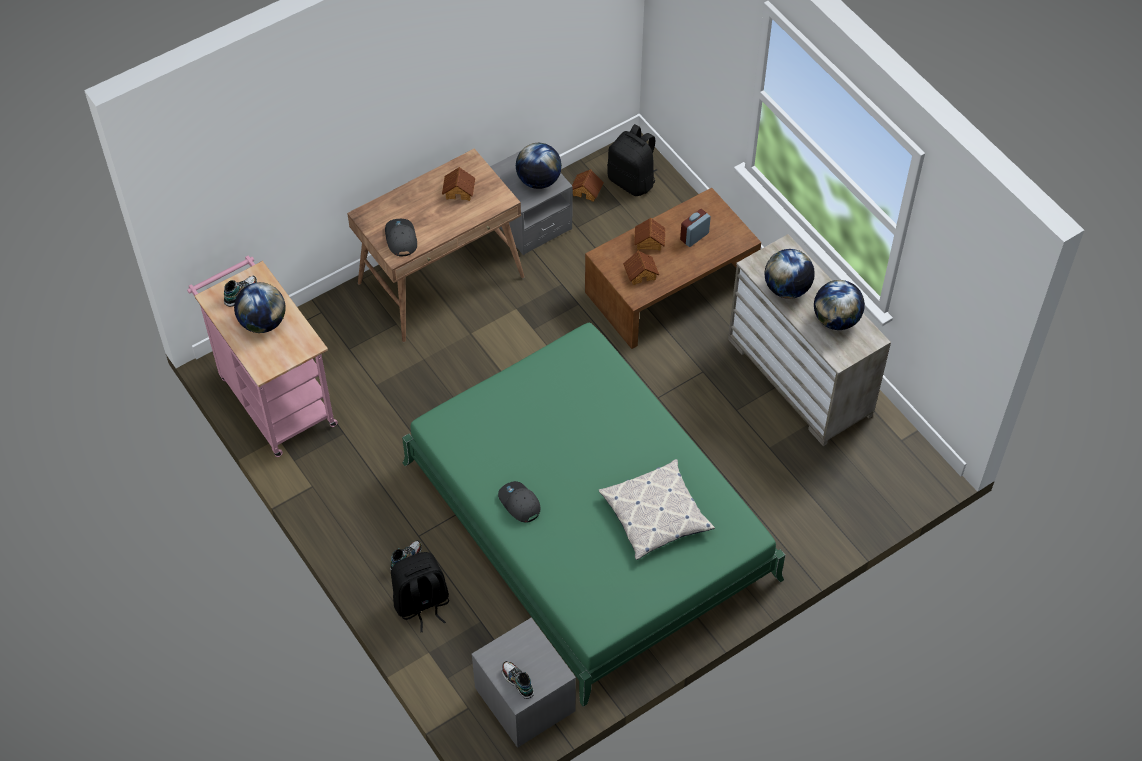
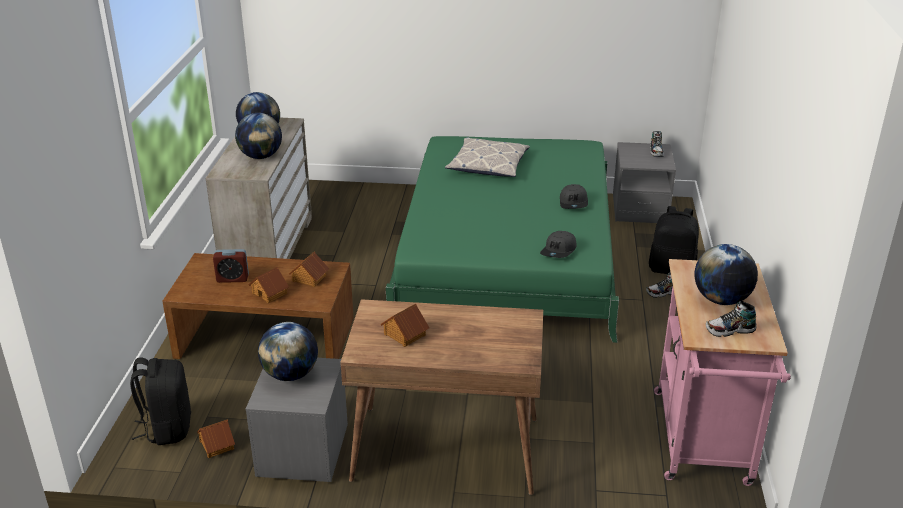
camera: 140 degrees left, 25 degrees down
(400, 239) = (508, 326): grey cap -> grey cap (559, 251)

